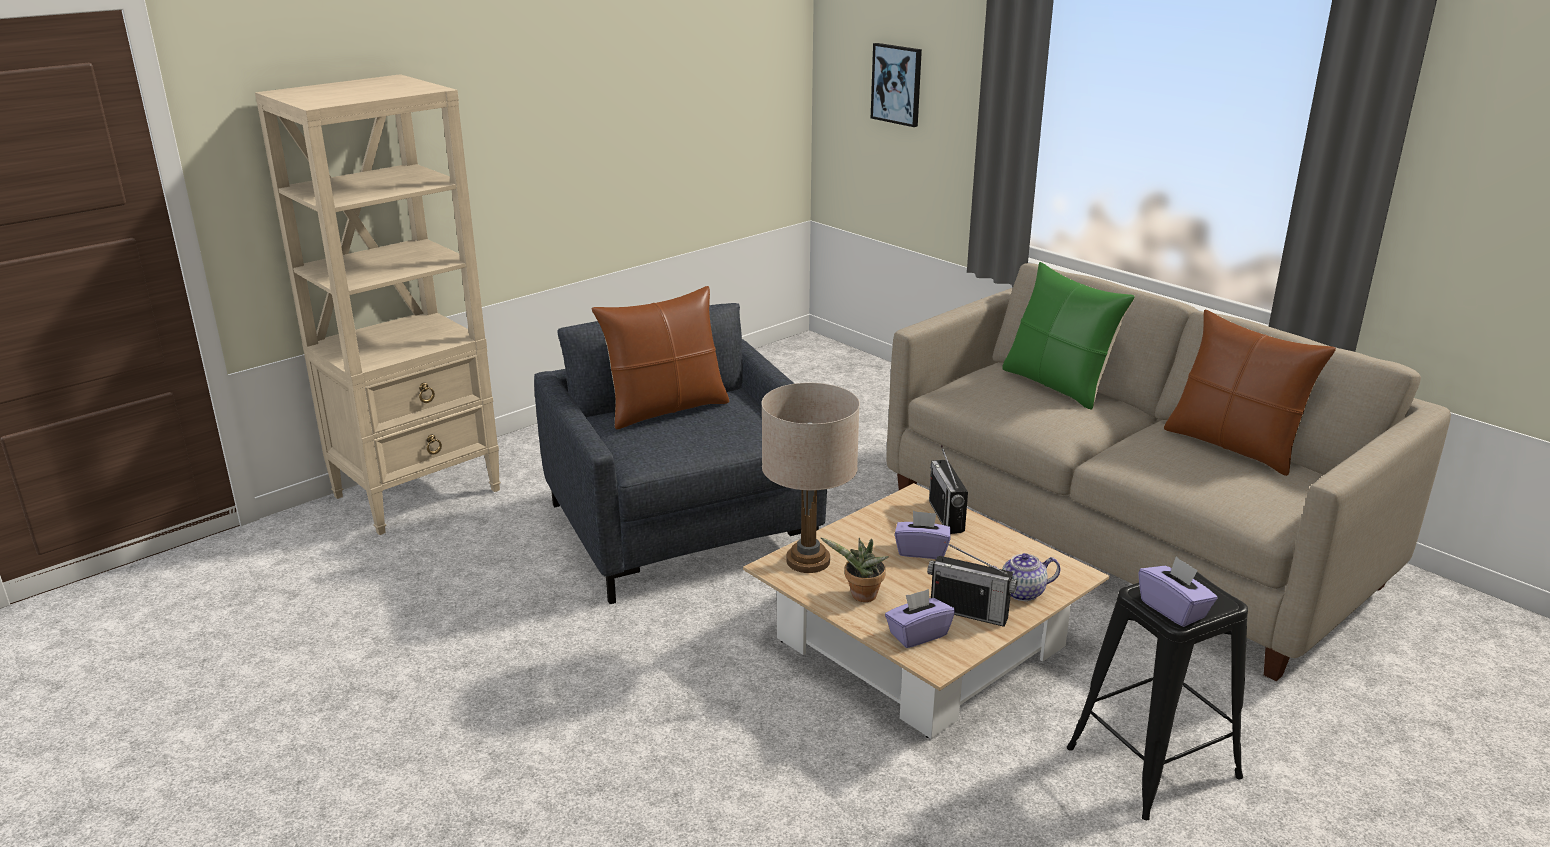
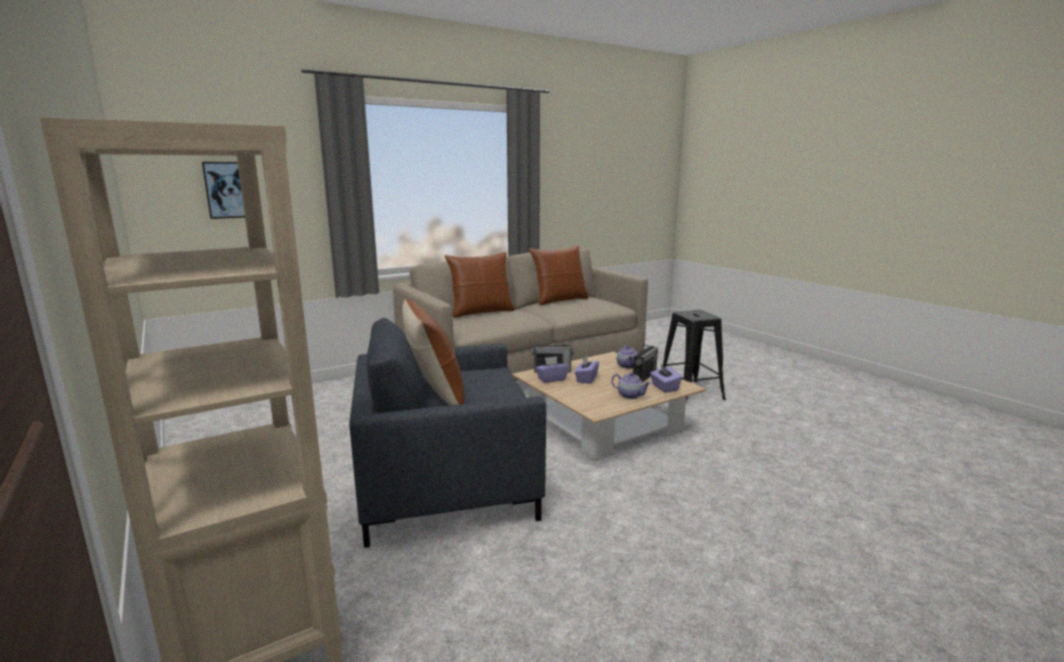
camera: 80 degrees left, 10 degrees down
(807, 561) = (591, 404): beige table lamp -> none
(861, 597) = (630, 395): potted plant -> teapot
(1058, 385) = (481, 312): green pillow -> brown pillow
(1173, 609) = (705, 316): purple tissue box -> purple tissue box (551, 379)

